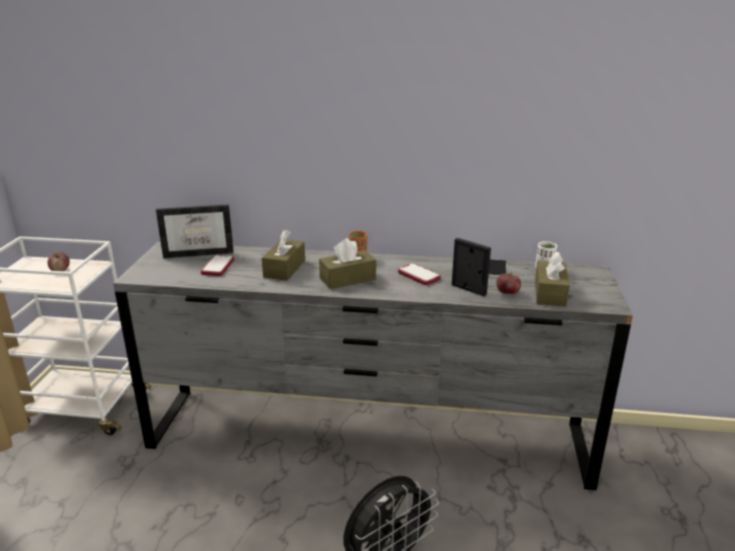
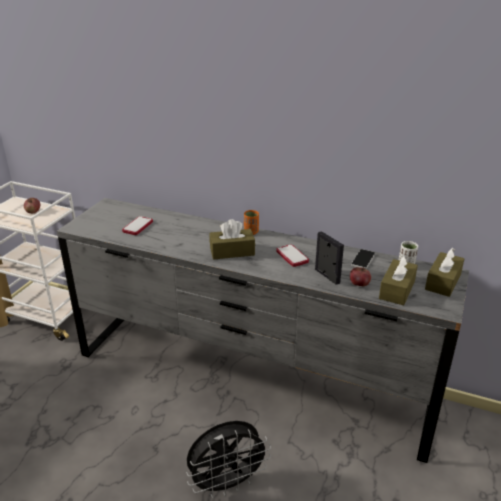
camera: 15 degrees right, 5 degrees up
(200, 252) = (131, 211): picture frame -> none
(284, 268) = (187, 235): brown tissue box -> brown tissue box (443, 282)

